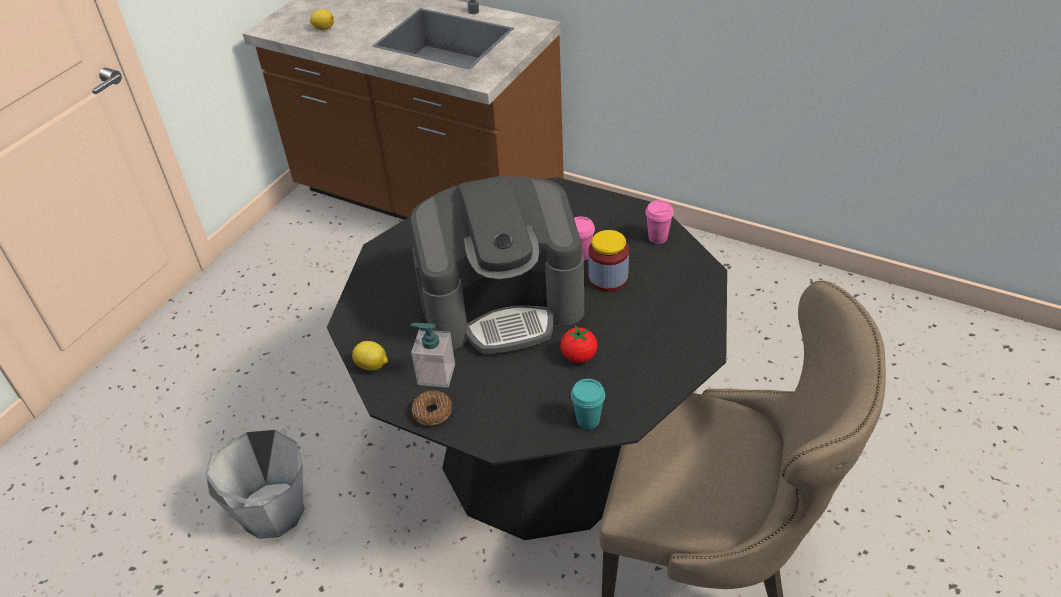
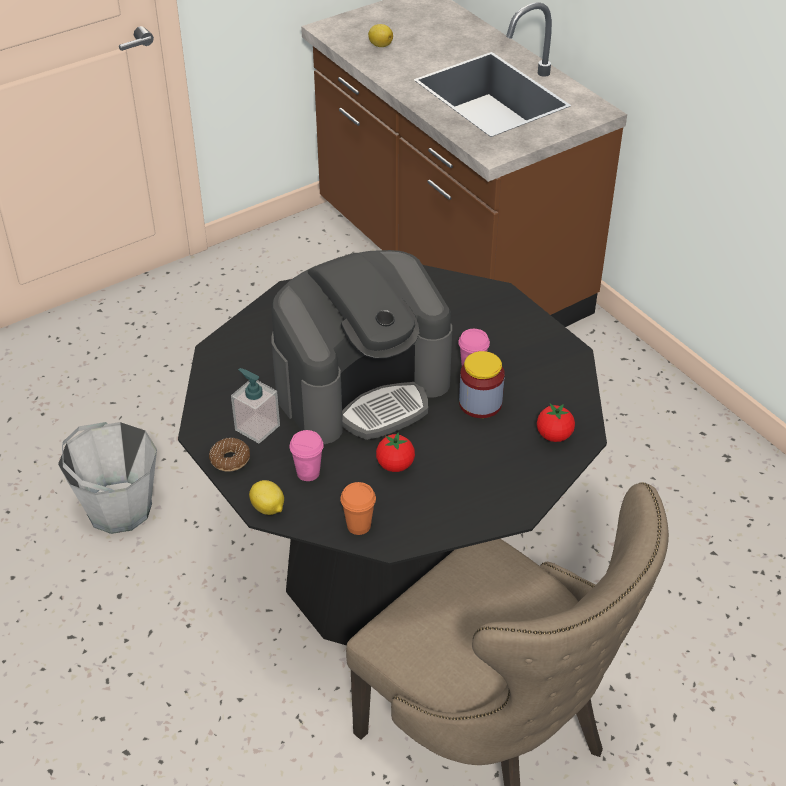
camera: 25 degrees right, 0 degrees up
(372, 366) = (209, 397): lemon -> lemon (268, 509)
(502, 304) = (362, 387): coffee machine -> coffee machine turned 45 degrees counterclockwise
(588, 420) = (359, 526): turquoise cup -> orange cup
(658, 238) = (562, 383): pink cup -> pink cup (308, 473)
(684, 280) = (554, 435): none -> tomato

